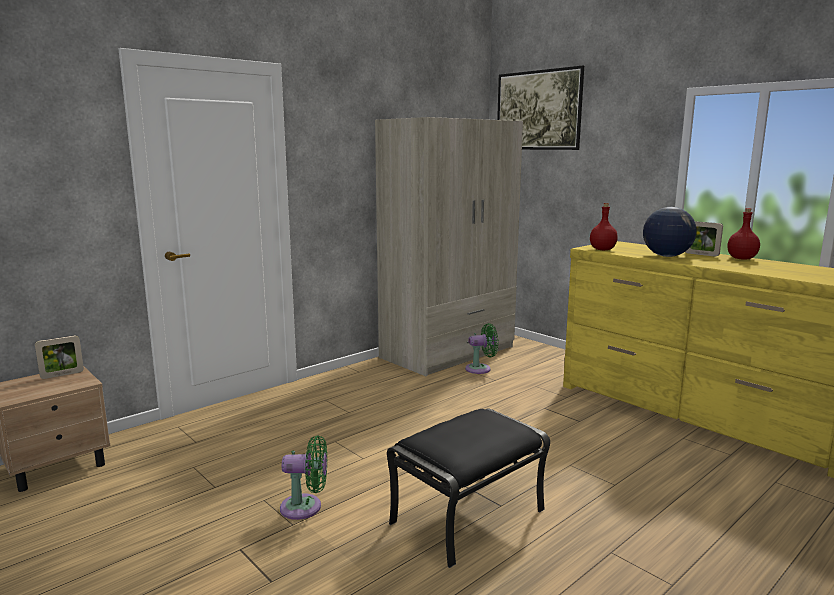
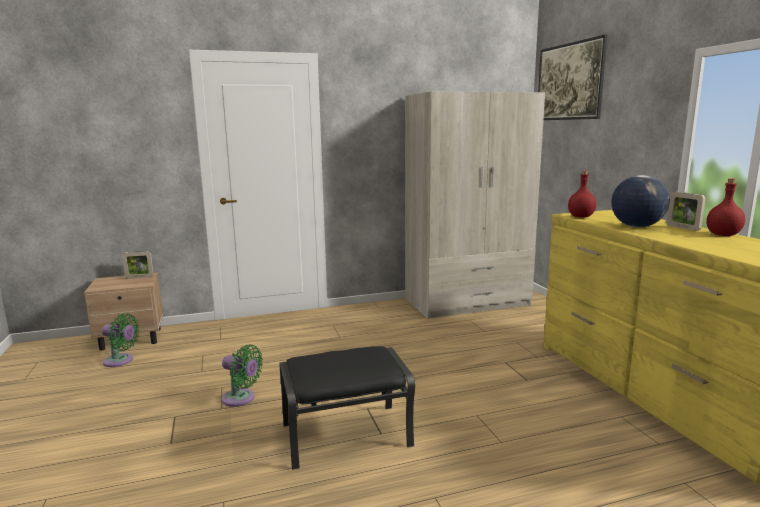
camera: 25 degrees right, 0 degrees up
(481, 369) = (481, 320): green fan -> green fan (121, 361)

